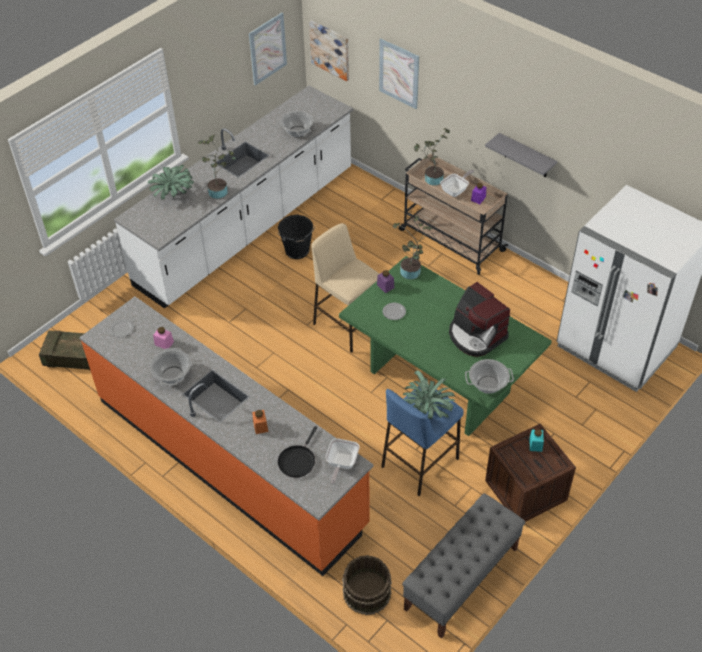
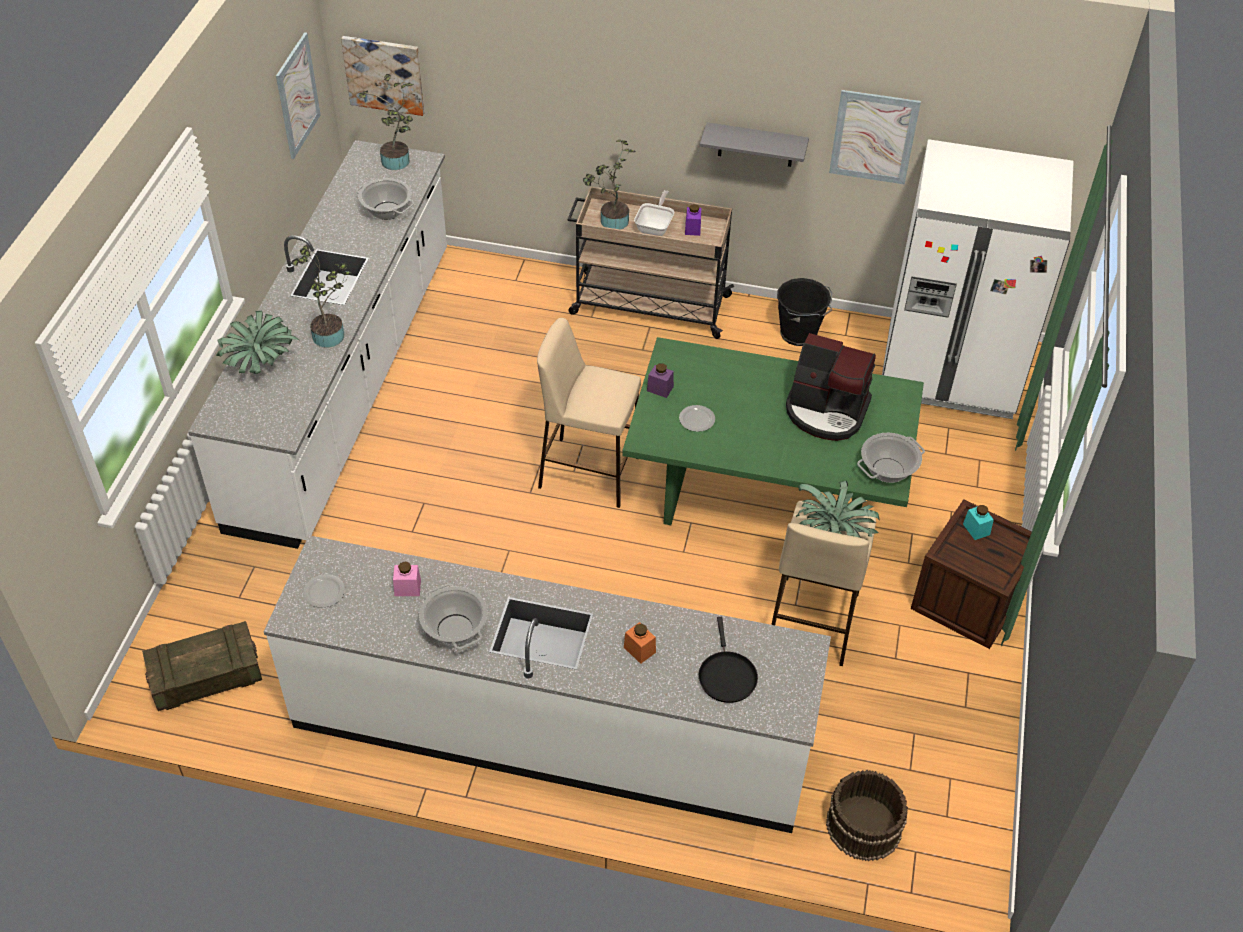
camera: 30 degrees left, 0 degrees up
(230, 460) = (551, 730): orange counter -> white counter
(297, 251) = (445, 394): black bucket -> black bucket (799, 334)
(341, 464) = (789, 654): frying pan -> none
(399, 73) = (519, 78): picture -> picture (873, 137)
(411, 273) = (682, 359): potted plant -> potted plant (397, 163)
(419, 463) = (813, 621): blue stool -> beige stool
(461, 579) = (969, 751): grey bench -> none

